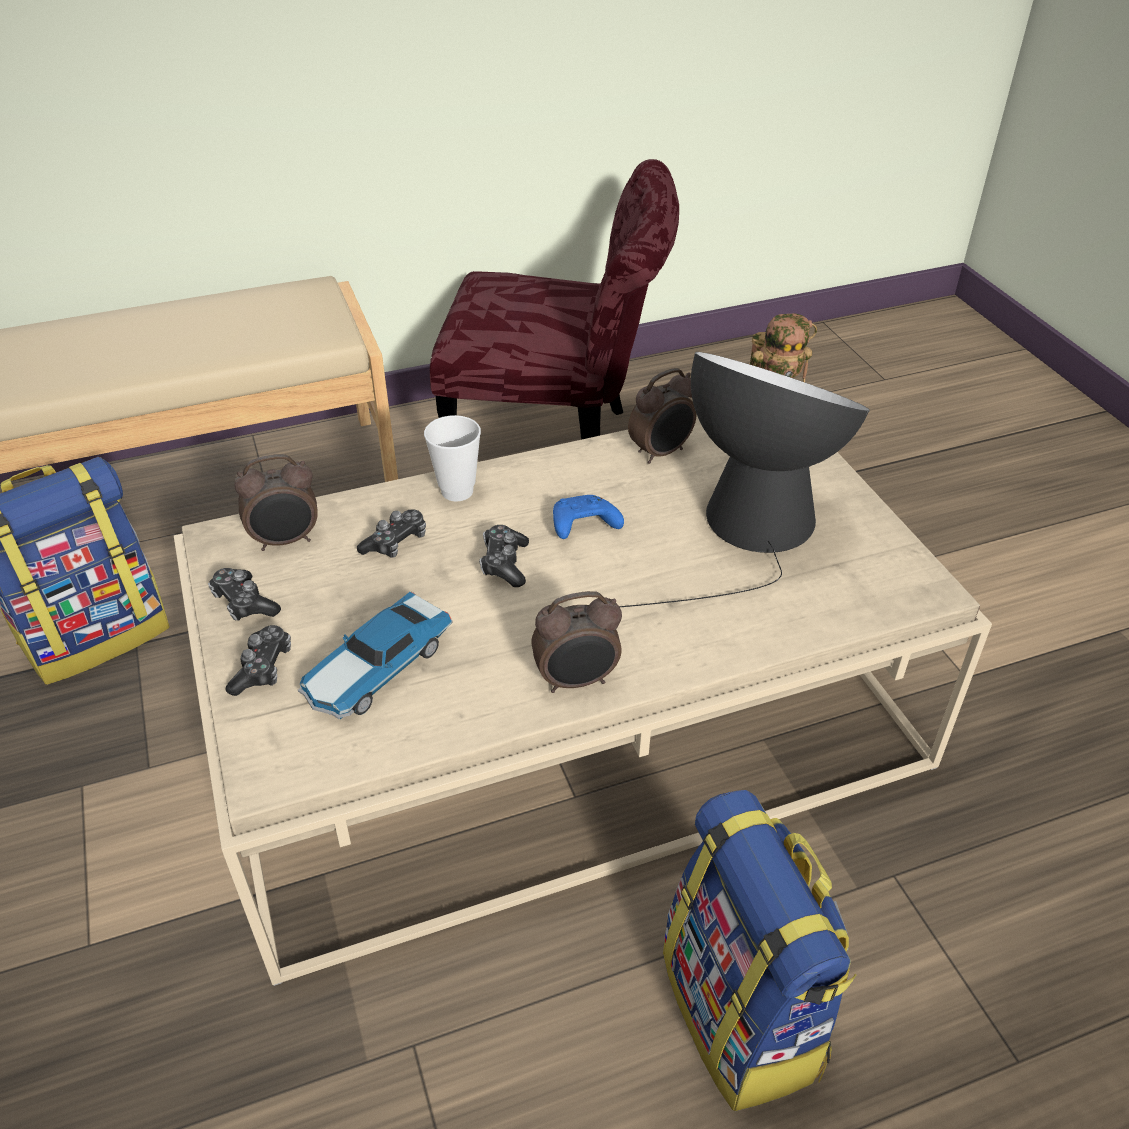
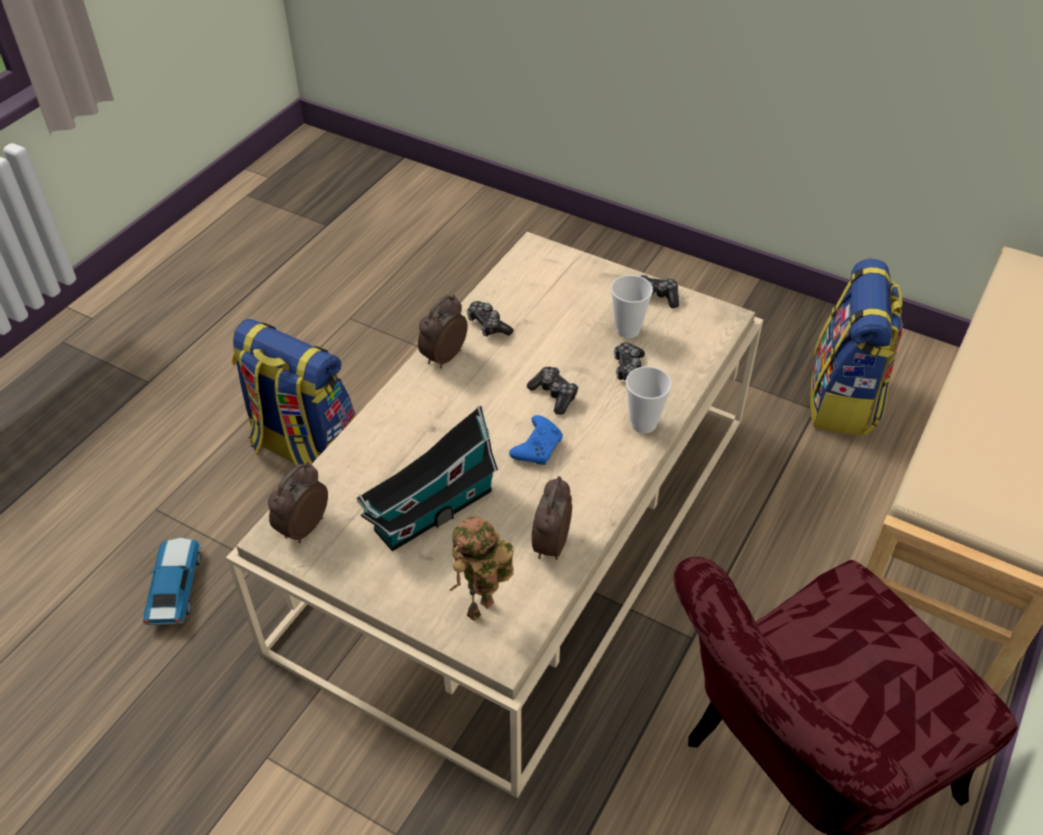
camera: 140 degrees right, 5 degrees up
(263, 668) = (598, 279): game controller -> game controller (488, 325)
(286, 541) = (688, 336): alarm clock -> alarm clock (302, 528)
(332, 584) = (627, 330): none -> cup
(376, 669) = (547, 307): toy car -> toy car (175, 586)
(749, 528) = (429, 513): table lamp -> toy house

